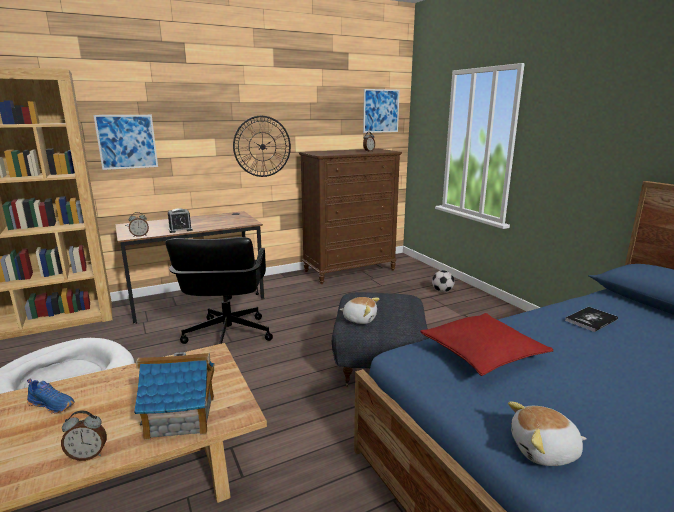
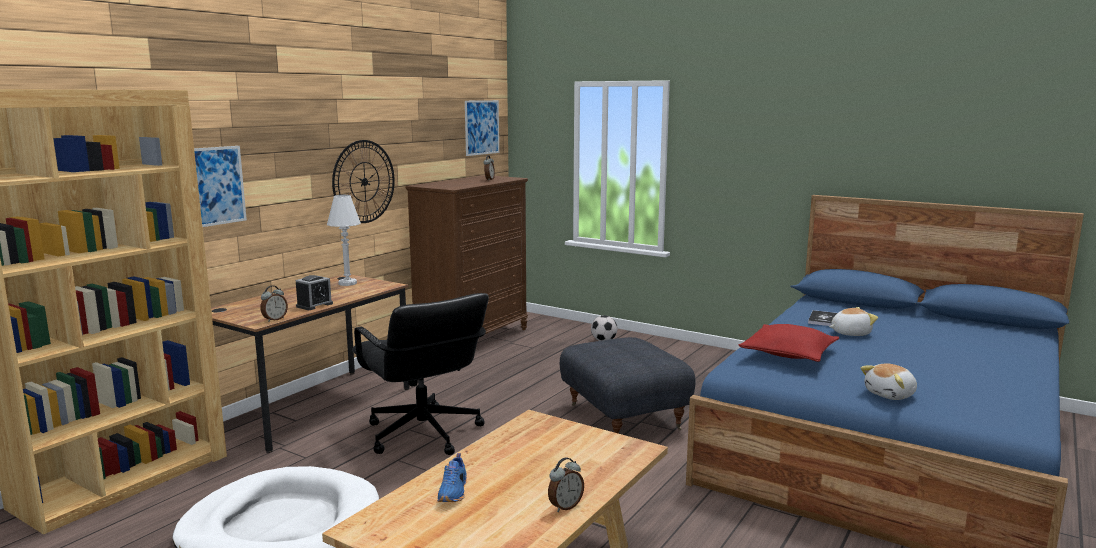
camera: 30 degrees left, 5 degrees down
(53, 404) = (454, 492): blue shoe -> blue shoe turned 105 degrees clockwise
(181, 417) = (595, 464): toy house -> none
(229, 218) = (347, 283): none -> white table lamp
(359, 319) = (621, 364): plush toy -> plush toy (850, 333)

